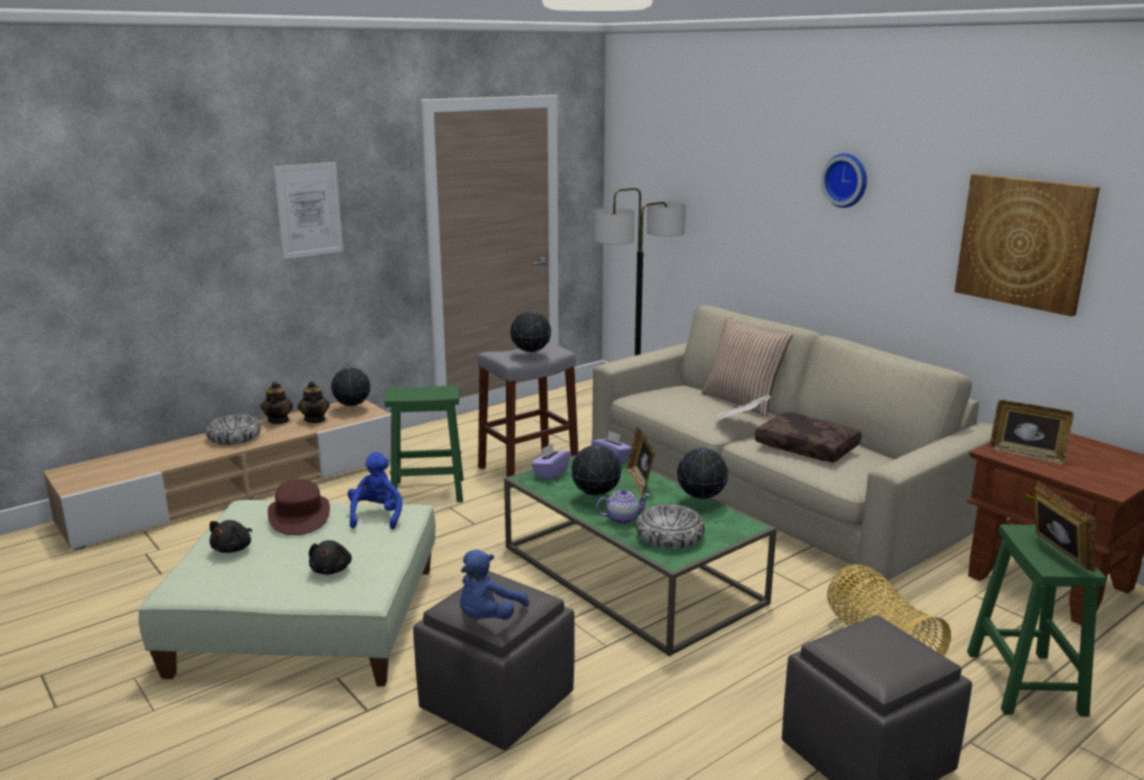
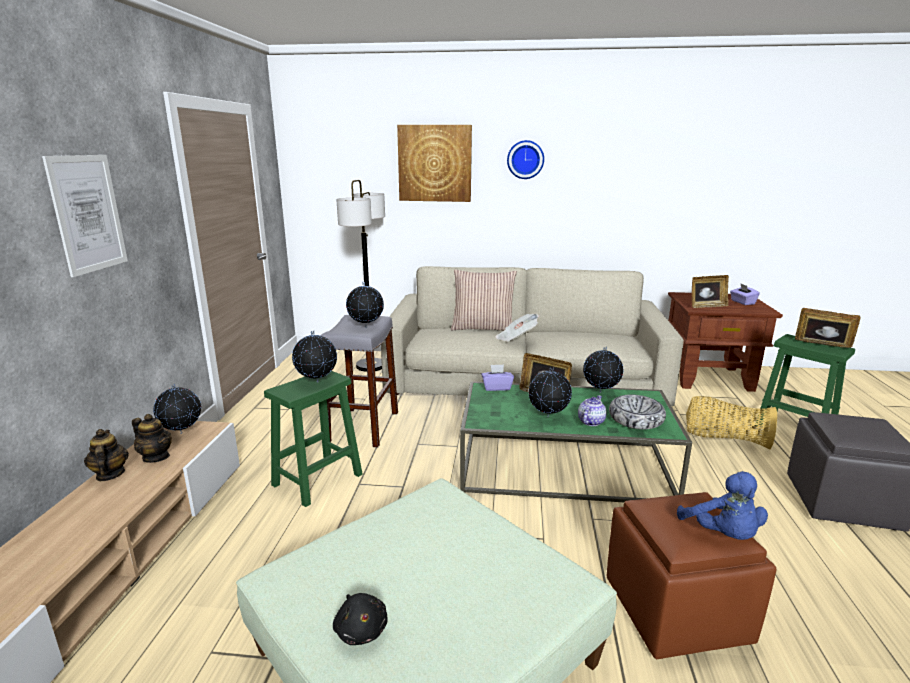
camera: 45 degrees left, 0 degrees up
(234, 437) = (82, 515): bowl -> none
(278, 420) = (110, 474): teapot -> teapot turned 150 degrees counterclockwise
(299, 516) = (362, 551): brown hat -> none
(331, 569) = (496, 582): black plush toy -> none
(376, 516) = (428, 510): blue plush toy -> none
(430, 393) = (316, 382): none -> globe
(495, 702) = (675, 611): grey ottoman -> brown ottoman
(550, 473) = (483, 412): purple tissue box -> purple tissue box (742, 302)
(808, 447) = (578, 340): brown pillow -> none
(1024, 242) = (655, 185): picture -> picture (435, 163)

